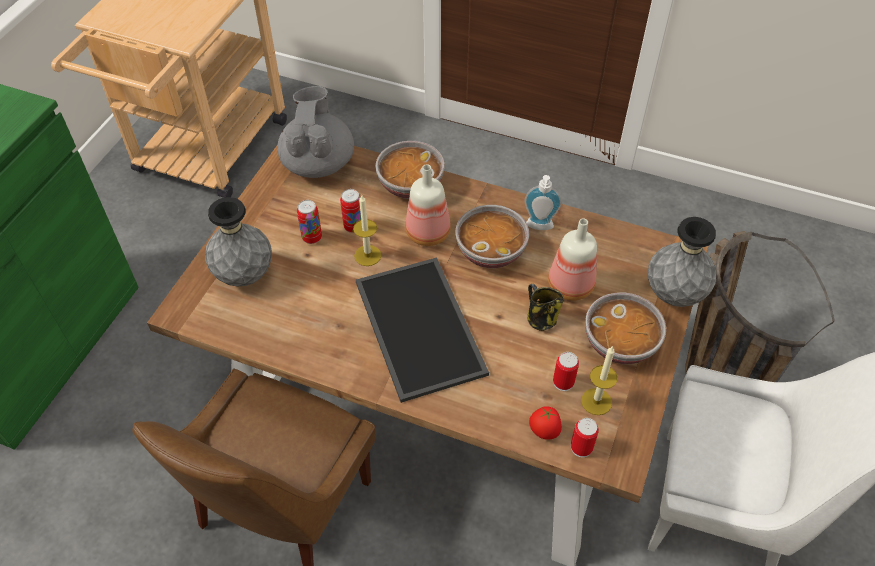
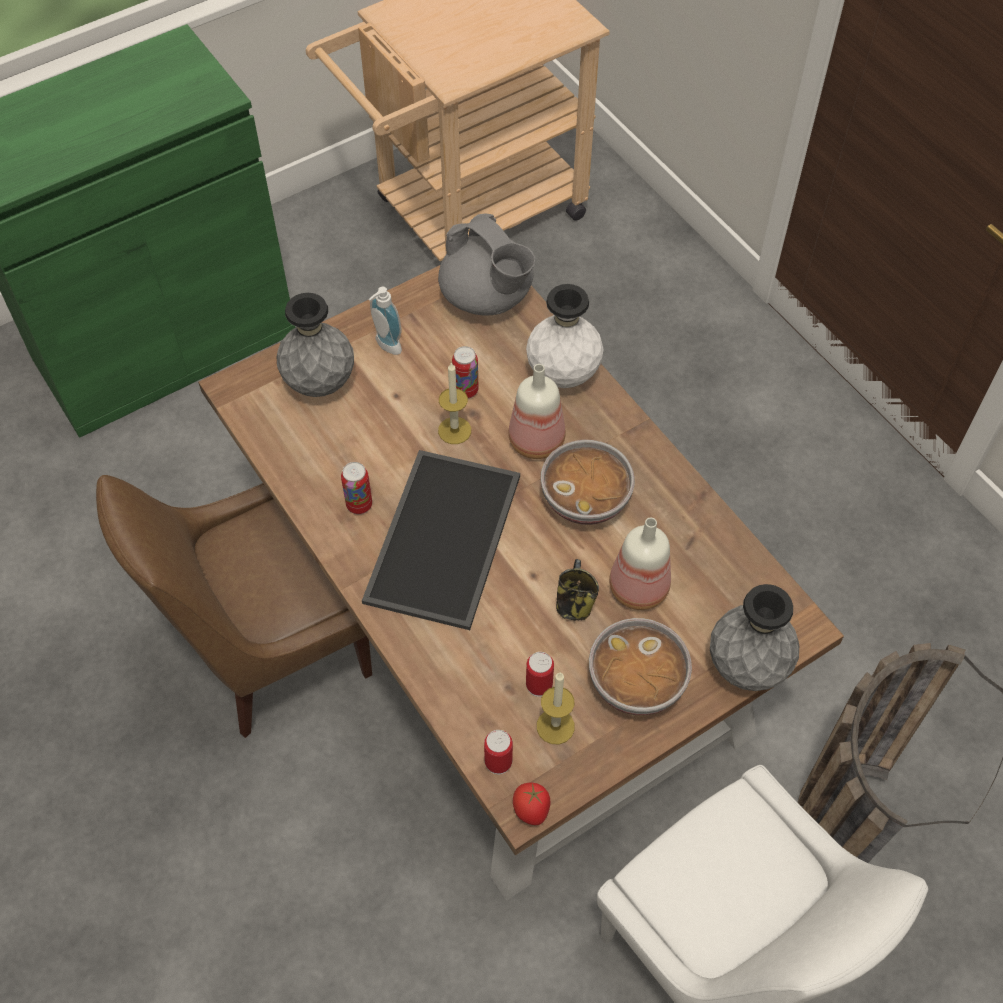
camera: 35 degrees right, 5 degrees up
(312, 238) = (415, 379): can -> can (359, 505)
(318, 163) = (487, 297): grey teapot -> grey teapot turned 105 degrees clockwise
(410, 185) = (562, 375): bowl -> white vase
(539, 227) = (662, 502): soap dispenser -> soap dispenser (385, 347)
(543, 432) = (474, 722): tomato -> tomato (531, 811)

